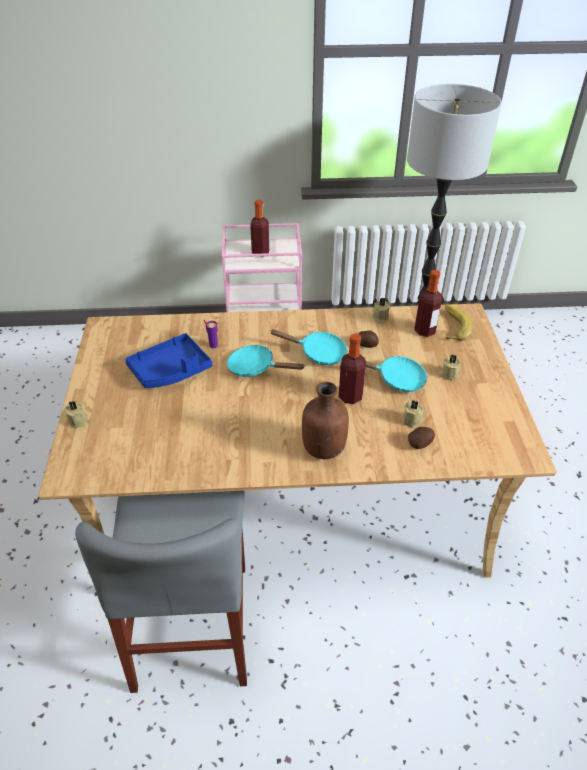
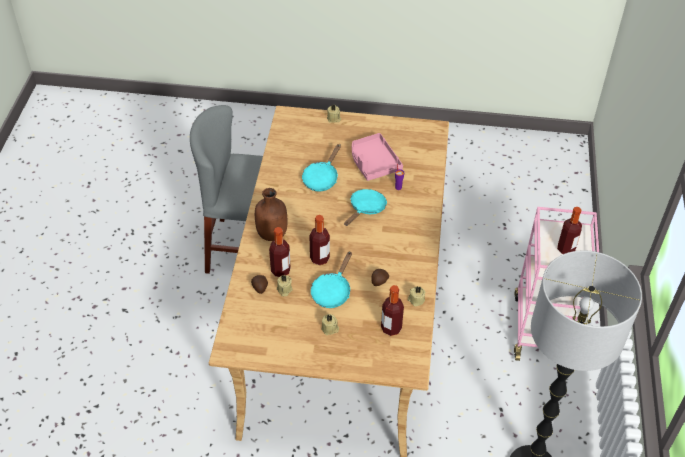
camera: 100 degrees right, 5 degrees up
(171, 370) = (373, 163): blue tray -> pink tray
(318, 353) = (375, 248): turquoise frying pan -> turquoise frying pan (321, 178)
(383, 429) = (280, 270): none -> bottle
(451, 326) = (394, 350): banana -> none

